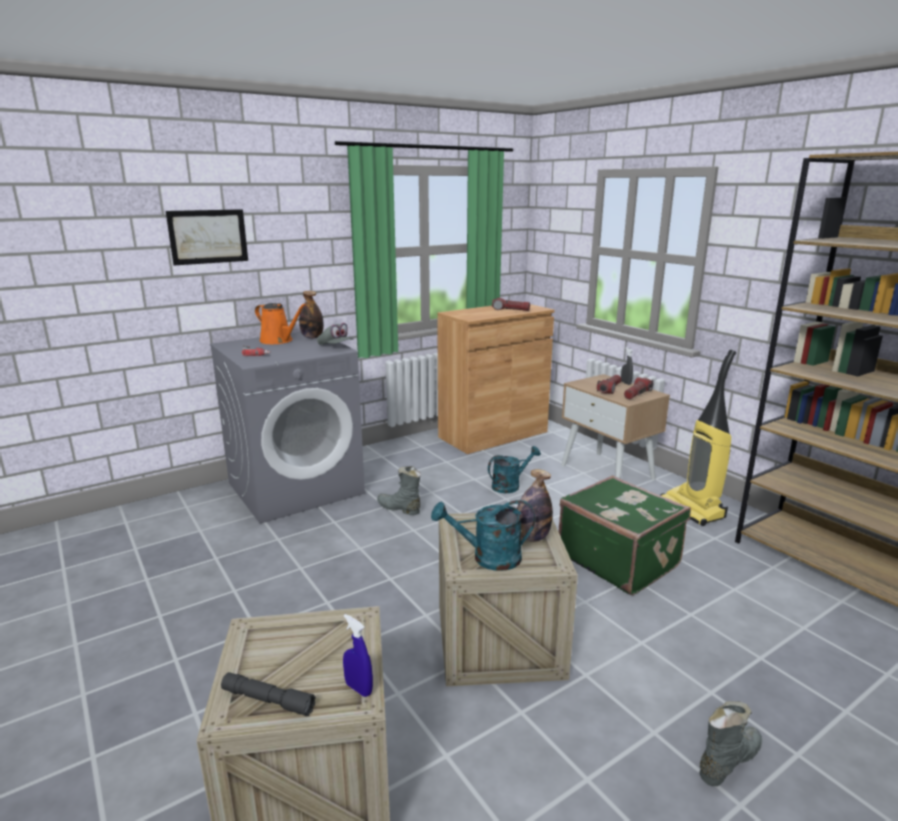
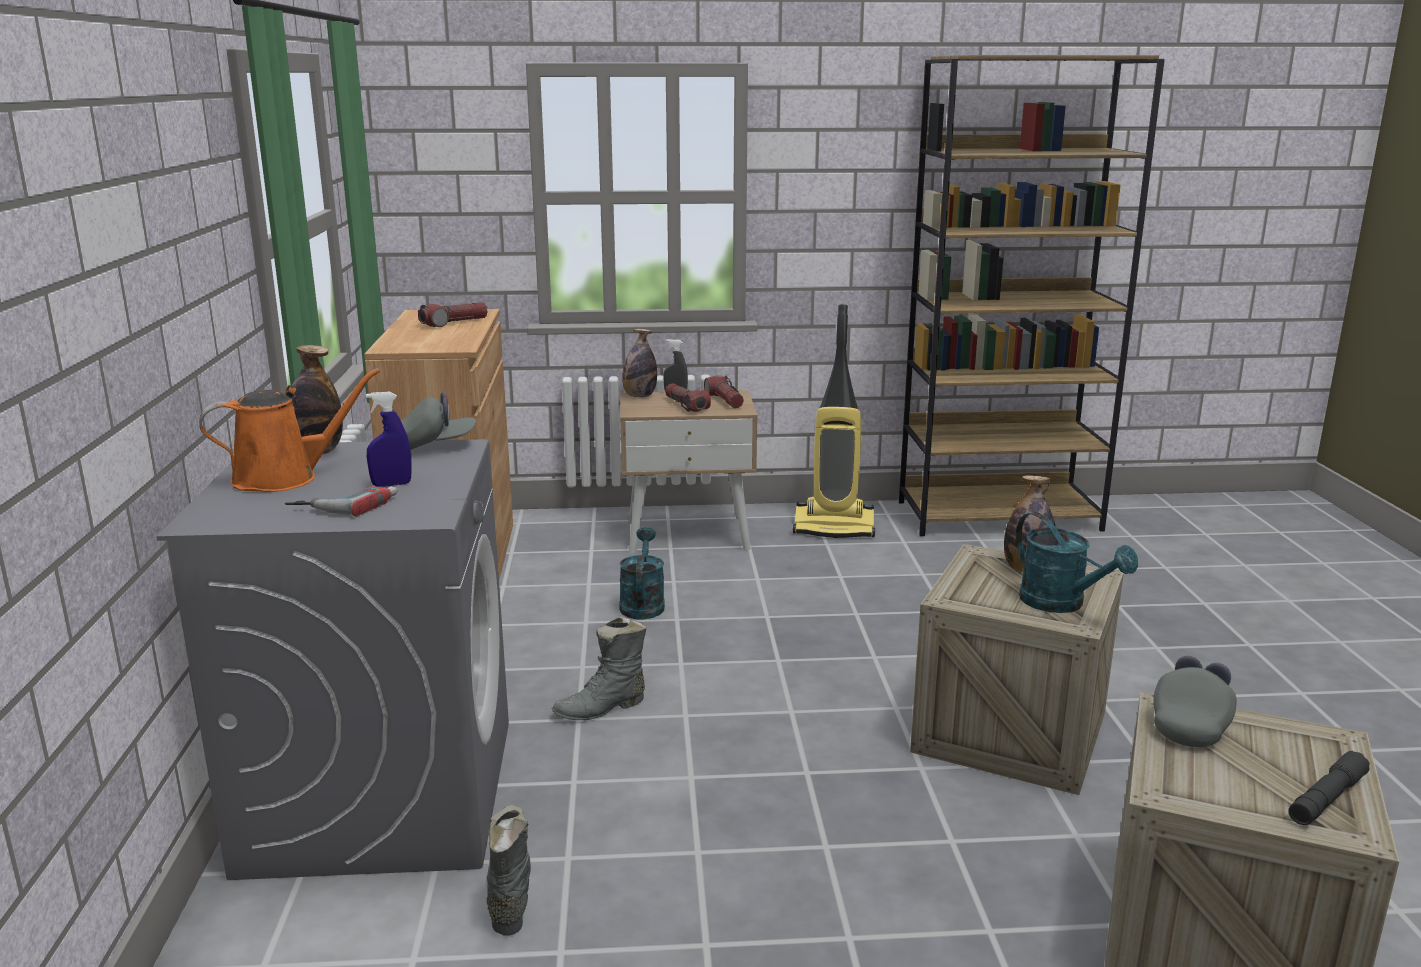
camera: 60 degrees left, 0 degrees up
(208, 236) = (100, 249): picture -> none
(344, 631) = (1191, 724): none -> grey cap
(358, 688) = (1311, 736): blue spray bottle -> blue spray bottle (391, 484)
(488, 558) = (1061, 604): turquoise watering can -> turquoise watering can turned 60 degrees counterclockwise
(604, 378) = (639, 396): none -> bottle
(618, 559) = (900, 604): green suitcase -> none
(727, 761) = (1249, 677): grey boot -> grey boot (509, 897)

